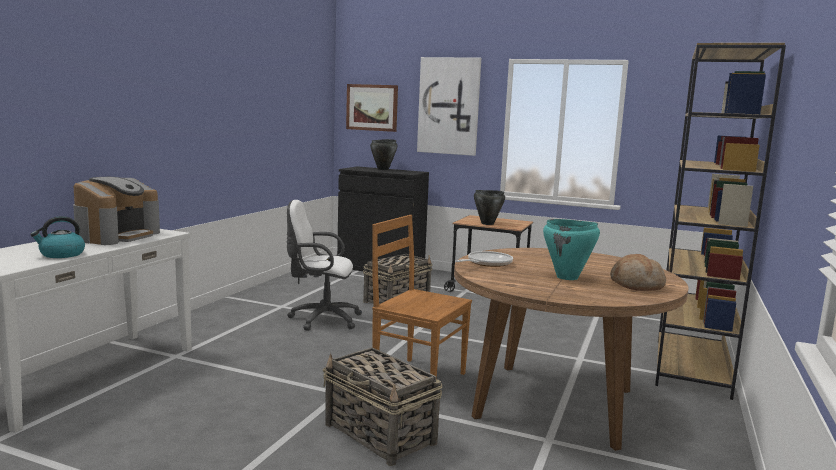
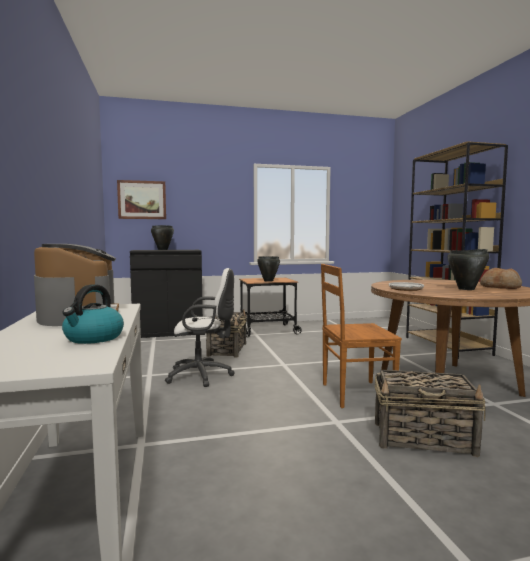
camera: 35 degrees left, 5 degrees down
(321, 319) = (203, 375): white office chair -> white office chair turned 150 degrees counterclockwise
(449, 106) = (210, 198): picture -> none
(567, 277) = (466, 289): turquoise cooking pot -> black cooking pot

